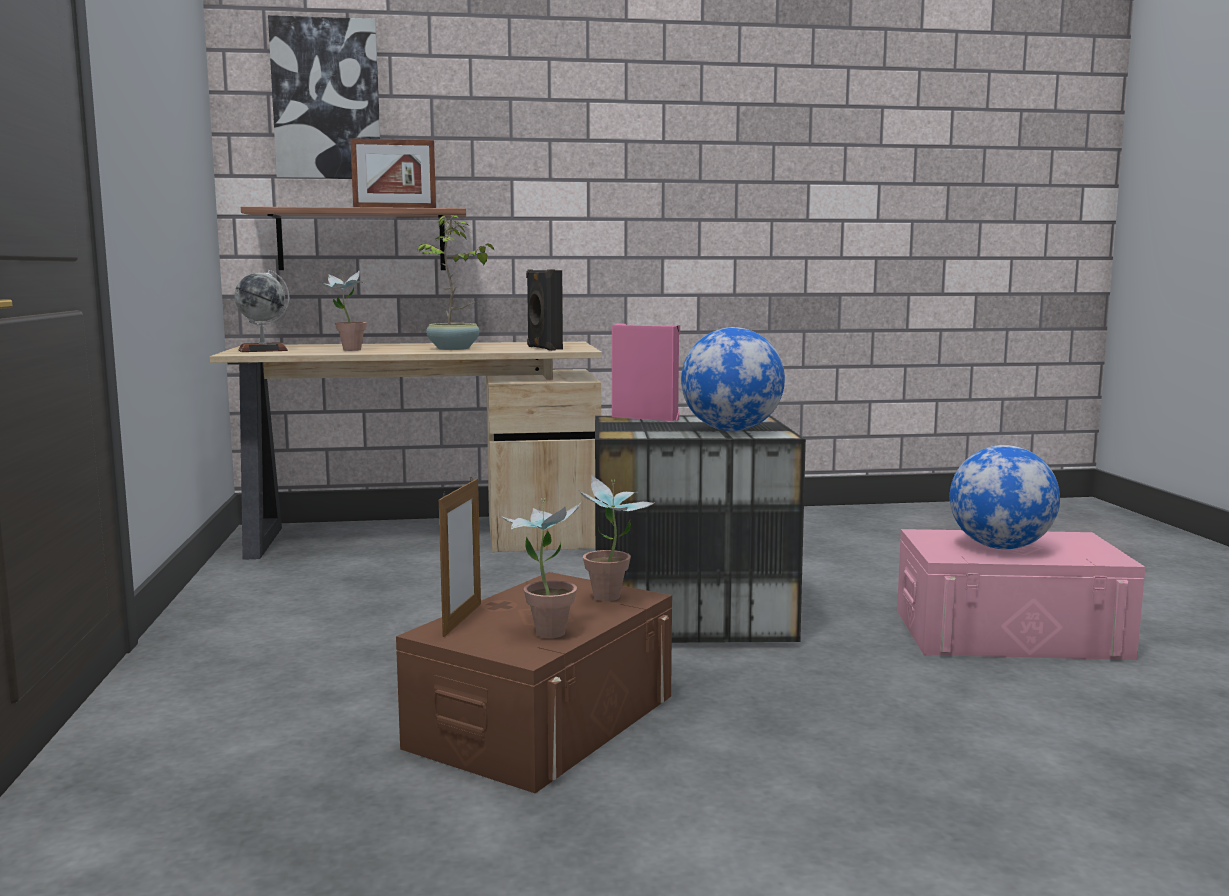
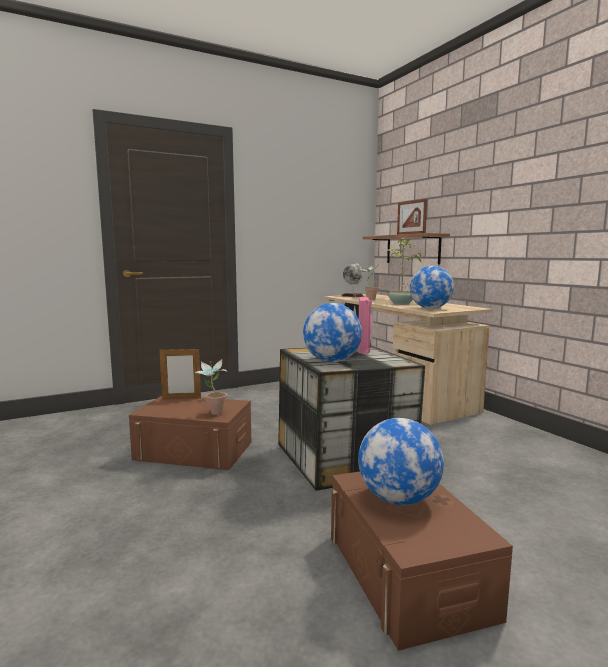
camera: 70 degrees right, 0 degrees up
(326, 99) = (406, 185): picture -> none
(543, 348) = (430, 308): black speaker -> globe
(545, 629) = (171, 409): potted plant -> none
(1009, 634) = (407, 573): pink storage box -> brown storage box

